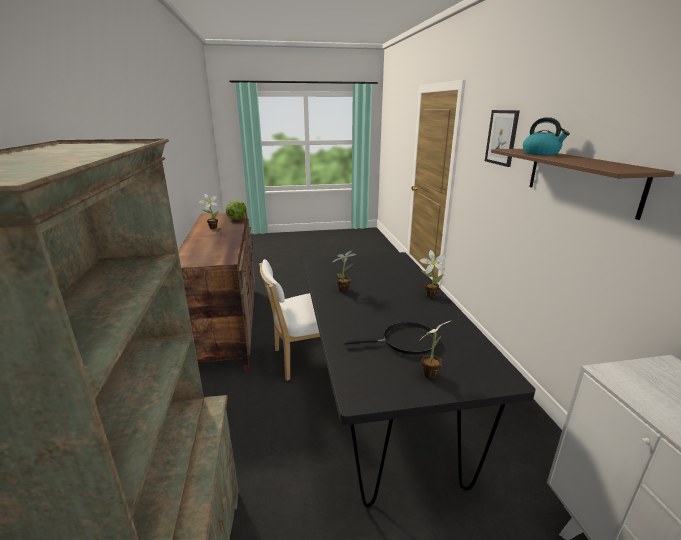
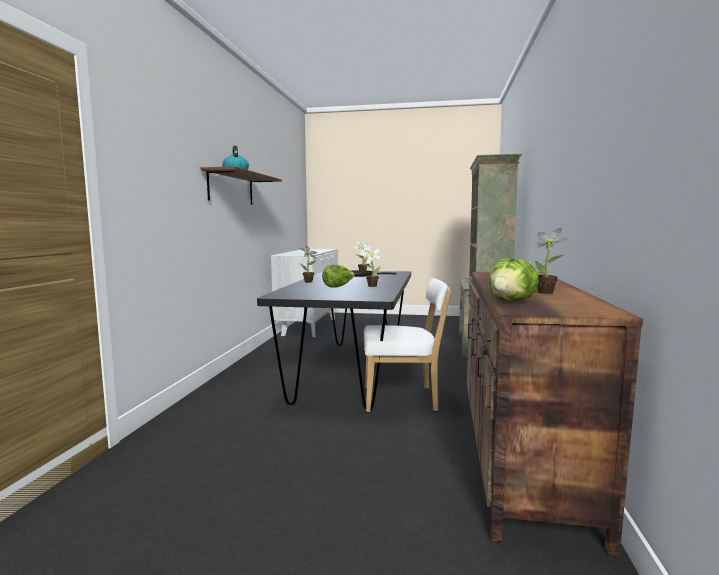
camera: 160 degrees left, 15 degrees down
(375, 282) = (338, 287): none -> lettuce
(502, 137) = (173, 154): picture -> none

